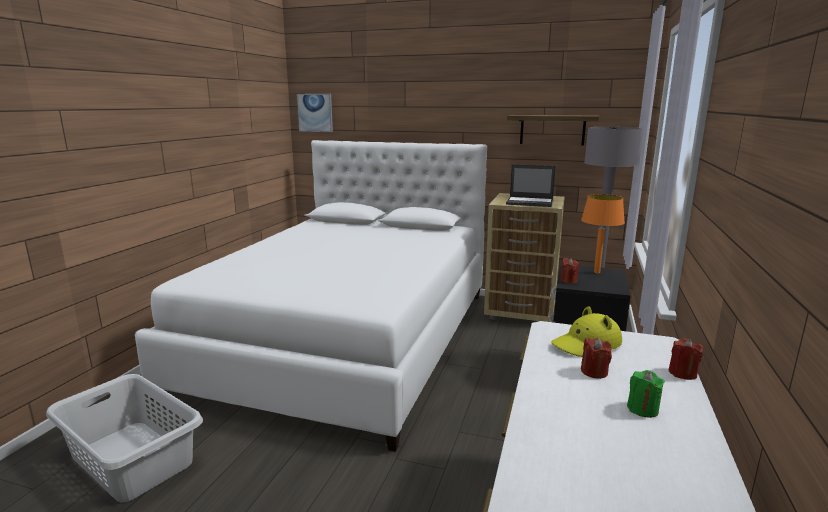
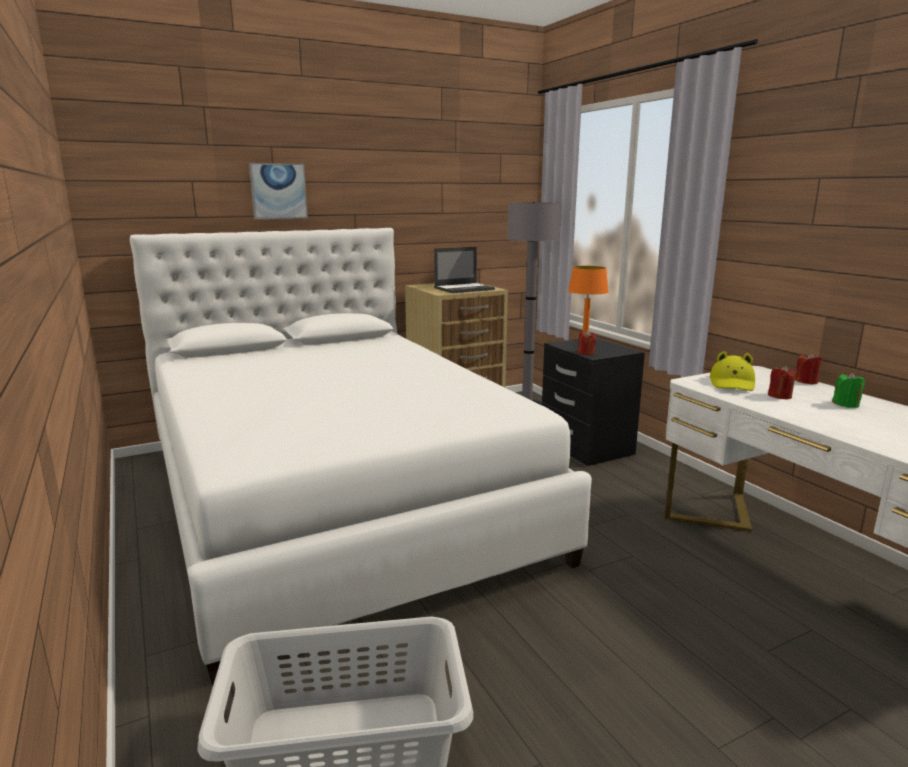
camera: 45 degrees left, 0 degrees up
(315, 113) = (122, 191): picture -> picture (278, 191)
(552, 130) = (452, 208): shelf -> none

